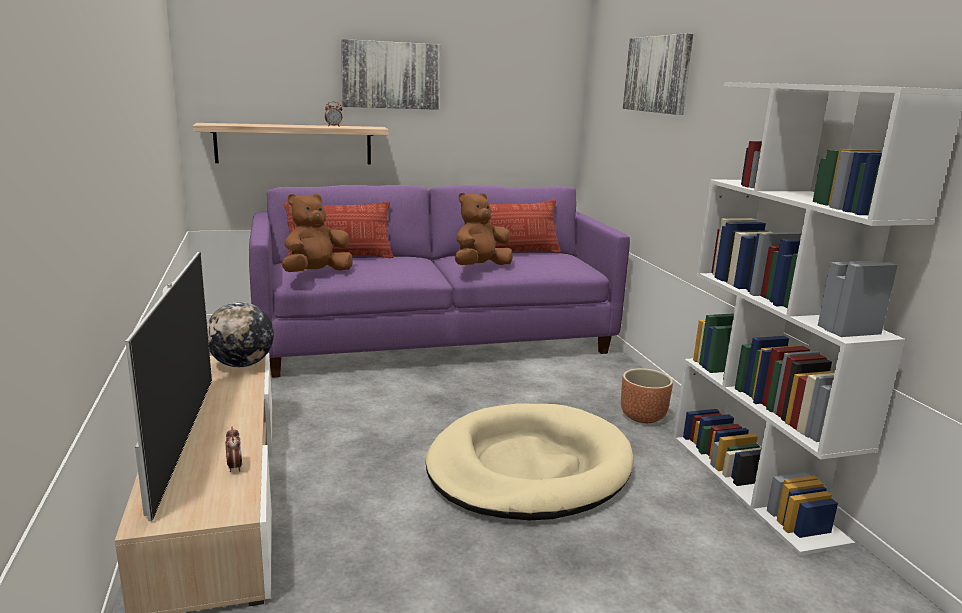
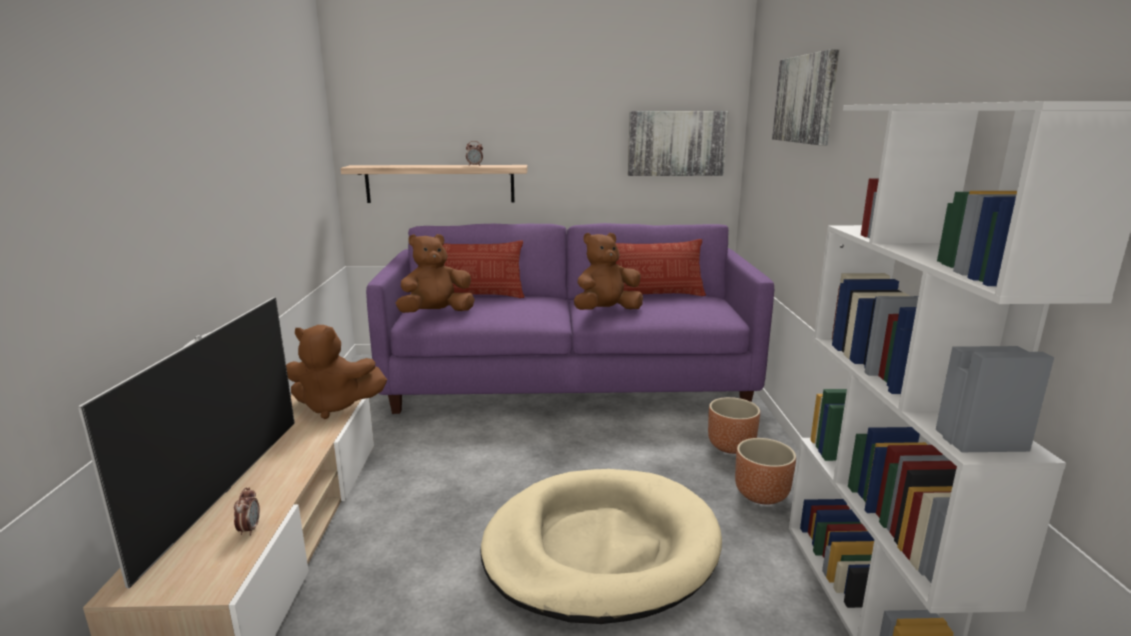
camera: 15 degrees right, 0 degrees up
(242, 364) = (334, 406): globe -> brown plush toy
(390, 75) = (533, 112): picture -> picture (676, 143)
(603, 382) = (730, 446): none -> brown planter

